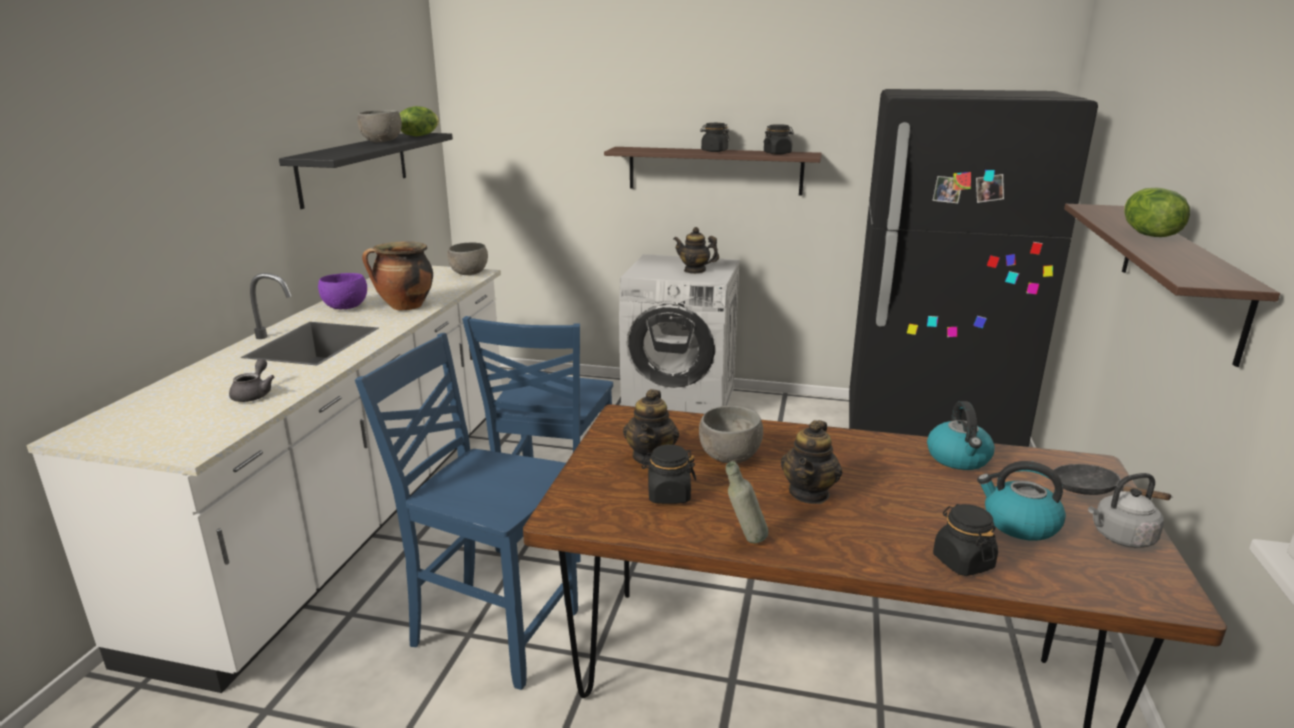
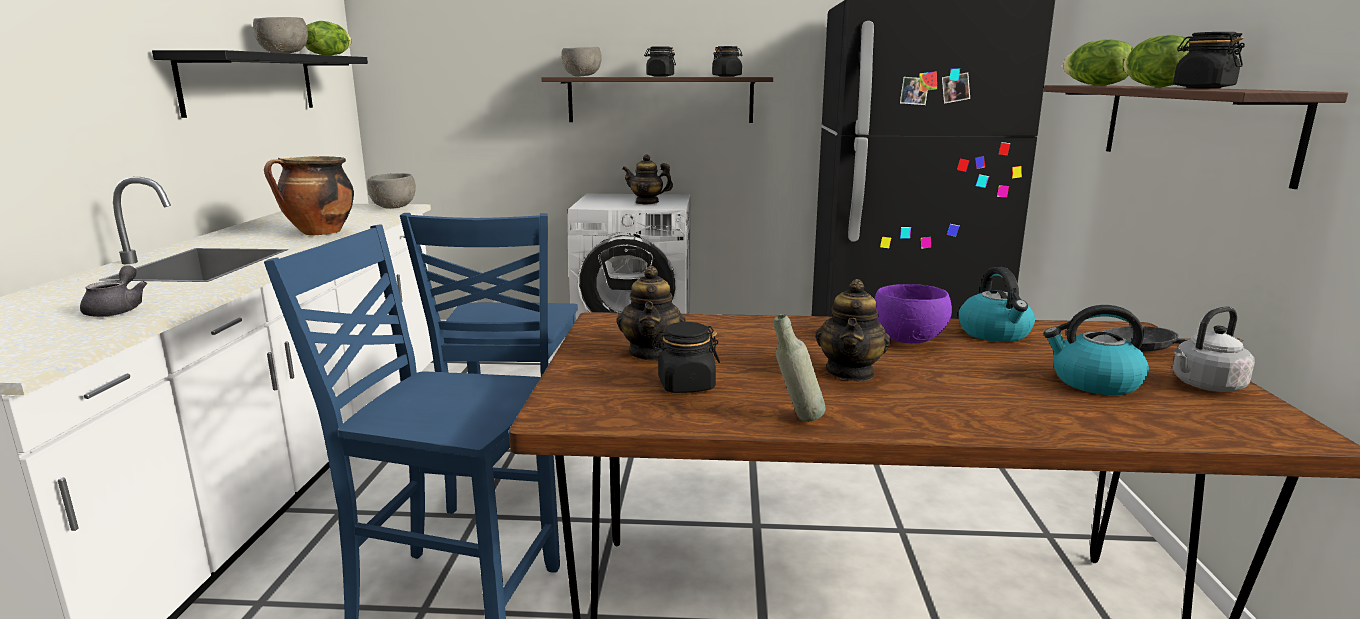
camera: 10 degrees left, 5 degrees down
(346, 307) = (244, 236): purple bowl -> purple bowl (909, 340)
(729, 457) = (743, 347): grey bowl -> grey bowl (581, 76)
(962, 562) = (1056, 419): black jar -> black jar (1203, 88)
(1105, 215) = (1094, 85): none -> lettuce

